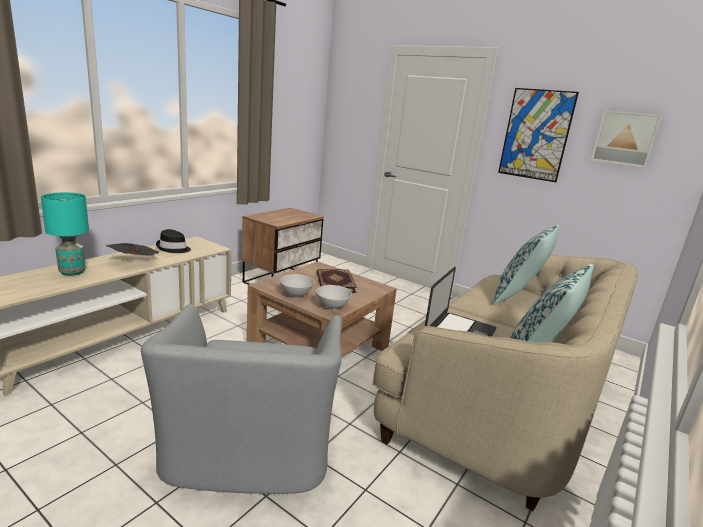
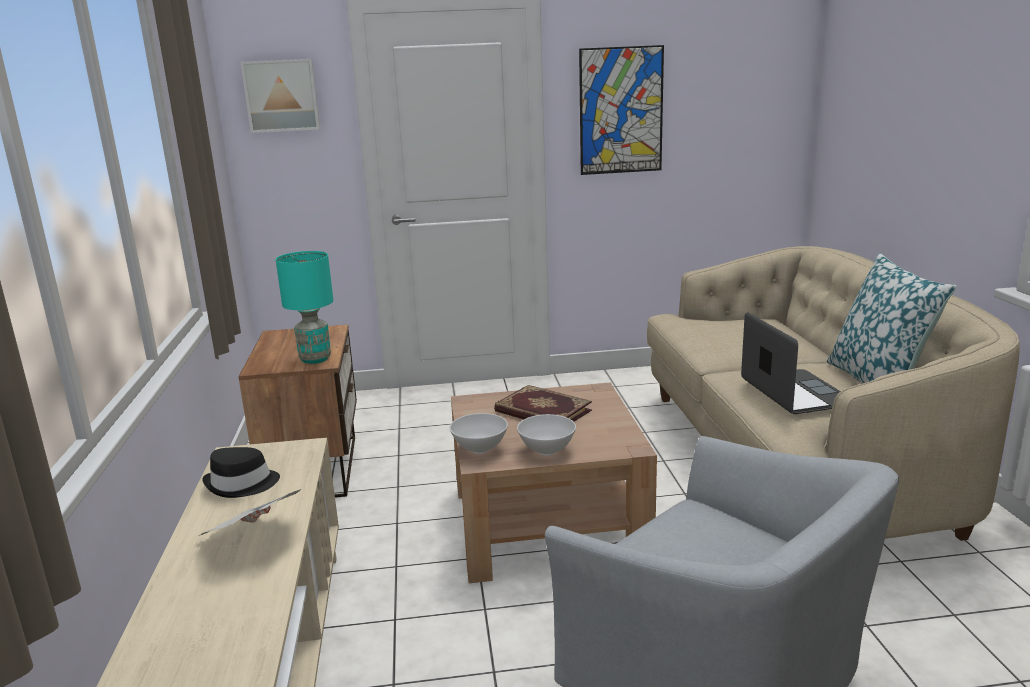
camera: 40 degrees left, 0 degrees up
(73, 272) = (200, 617): turquoise table lamp -> turquoise table lamp (315, 359)
(332, 307) = (615, 440): white bowl -> white bowl (480, 450)
(518, 297) = (736, 330): pillow -> none
(625, 138) = (728, 97): picture -> picture (281, 95)

